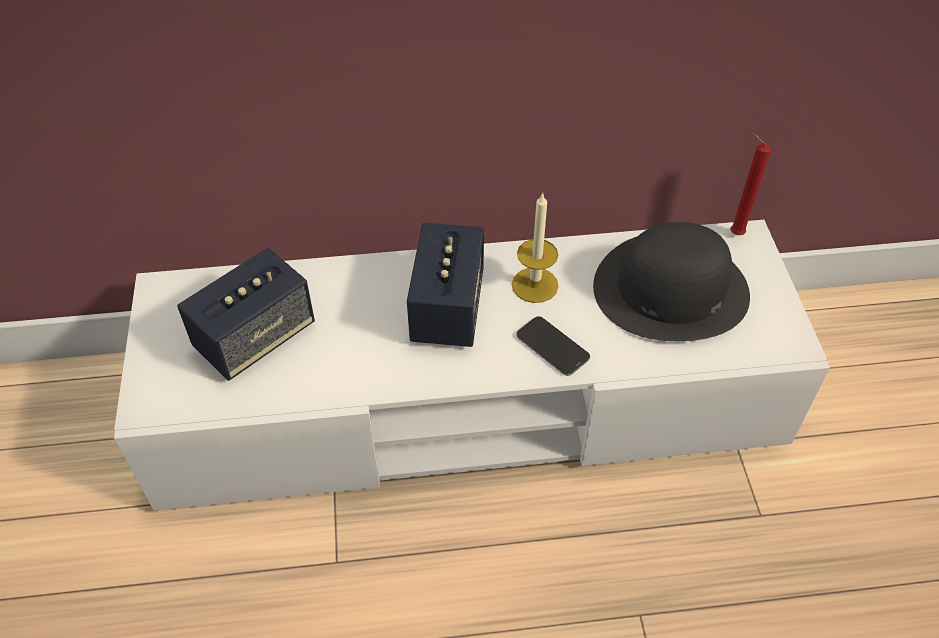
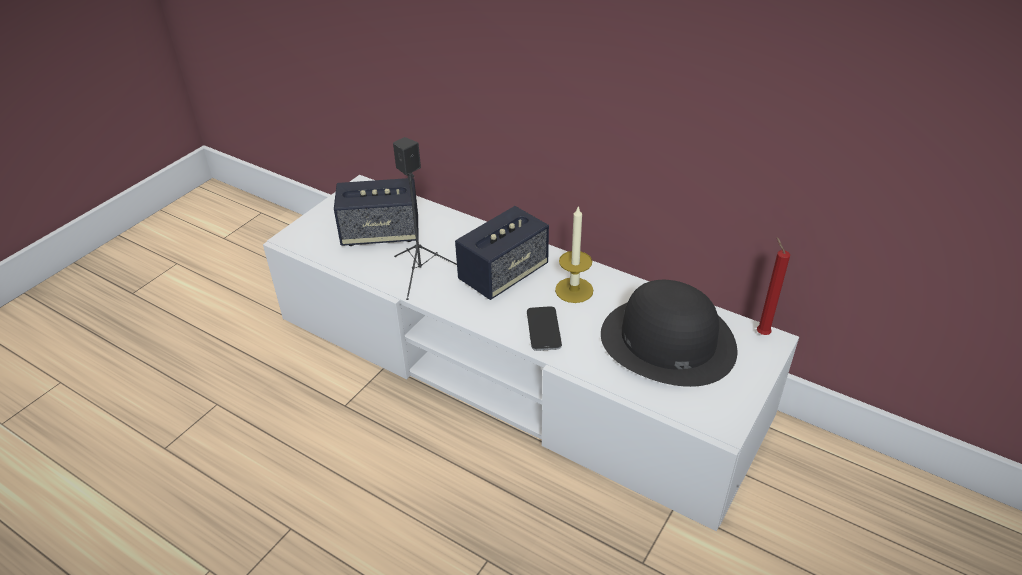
camera: 40 degrees right, 10 degrees down
(358, 358) = (421, 273): none -> black speaker

